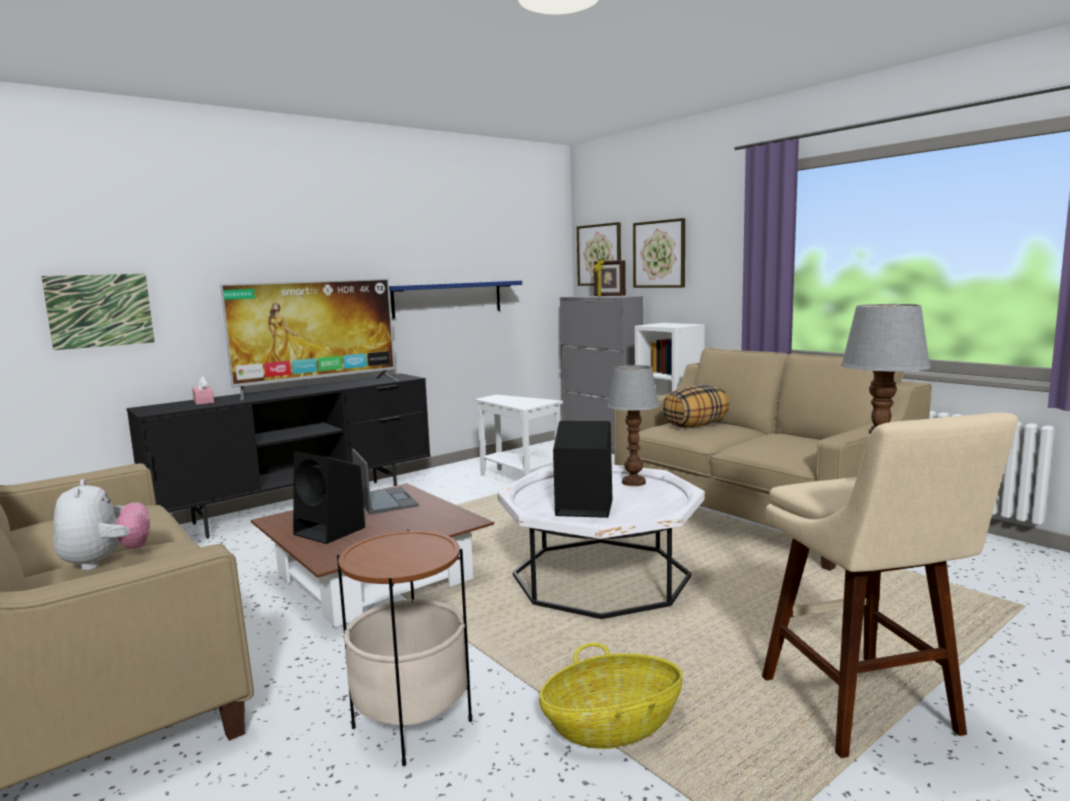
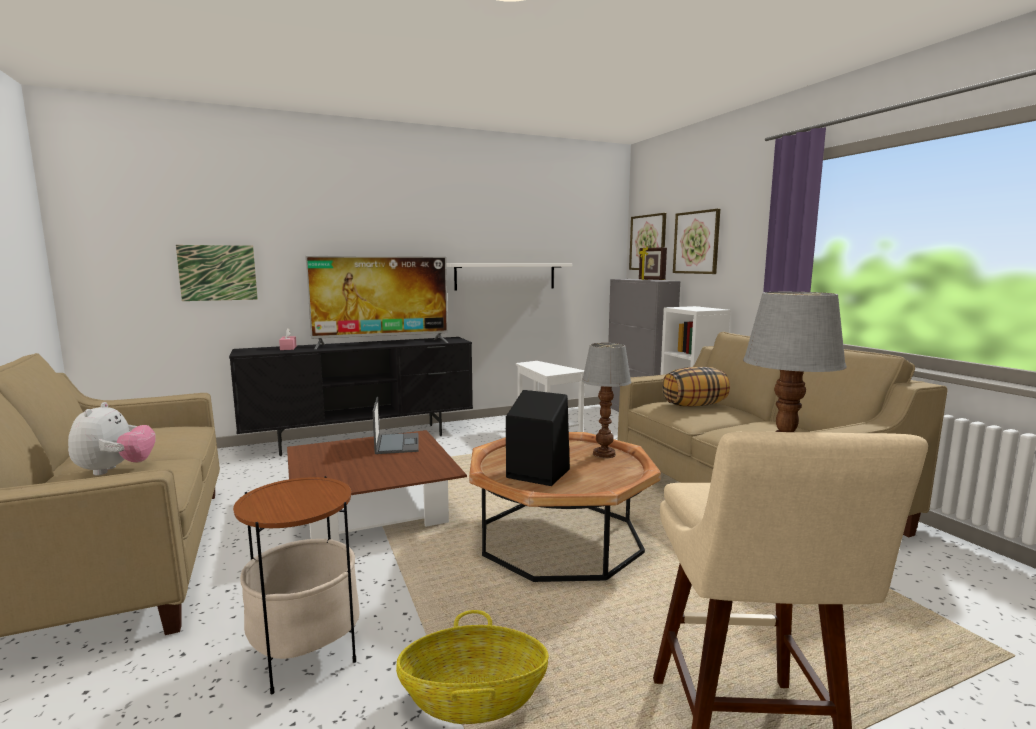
camera: 15 degrees right, 0 degrees up
(331, 531) = (334, 465): black speaker -> none
(448, 298) = (505, 276): blue shelf -> white shelf
(601, 576) = (560, 538): white coffee table -> brown coffee table

